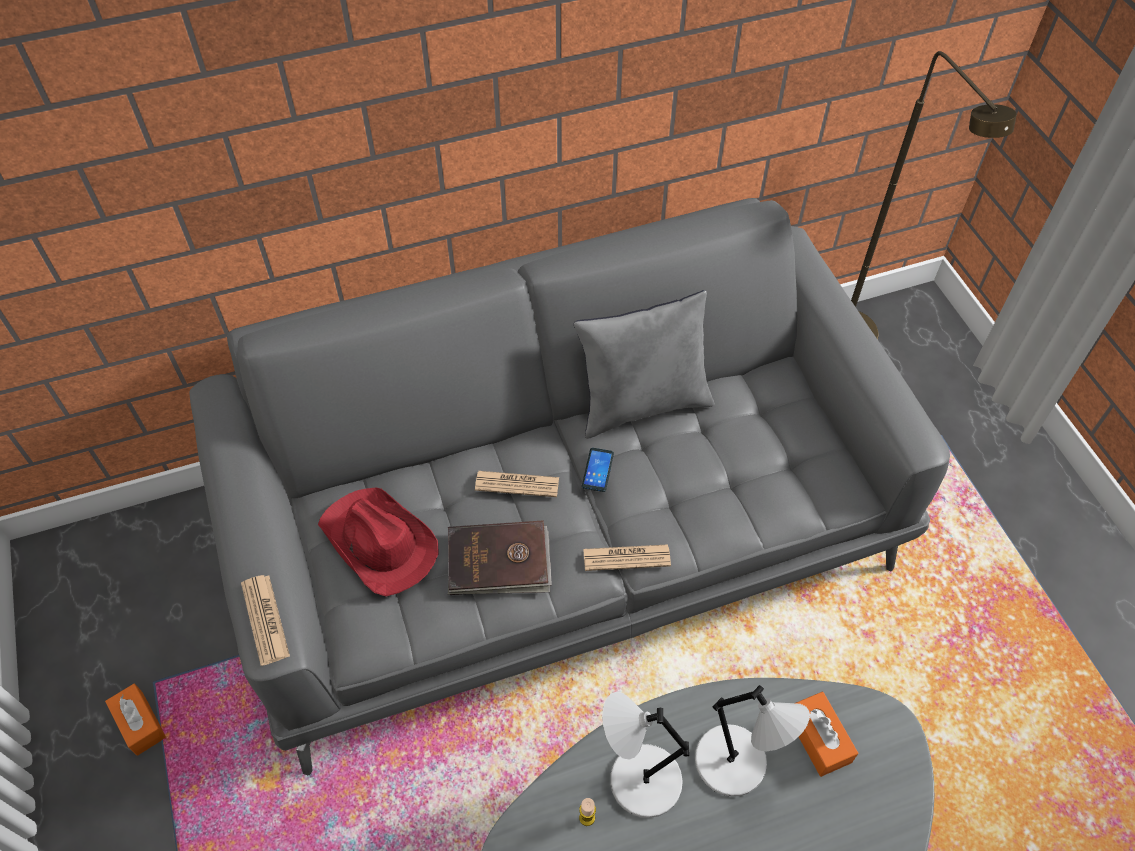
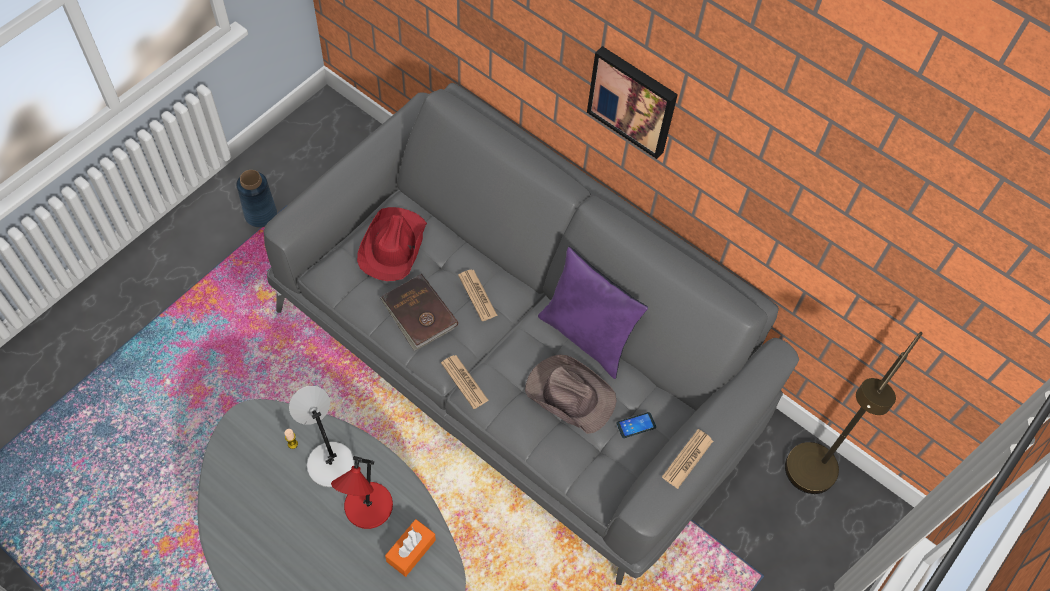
camera: 55 degrees right, 5 degrees up
(140, 723) = (260, 214): orange tissue box -> blue vase
(265, 619) = (296, 214): newspaper -> newspaper (687, 459)
(499, 108) = (633, 100): none -> picture
(598, 470) = (518, 334): phone -> phone (636, 425)
(643, 404) = (587, 336): grey pillow -> purple pillow
(708, 458) = (569, 394): none -> brown hat
(734, 764) = (367, 508): grey table lamp -> red table lamp

